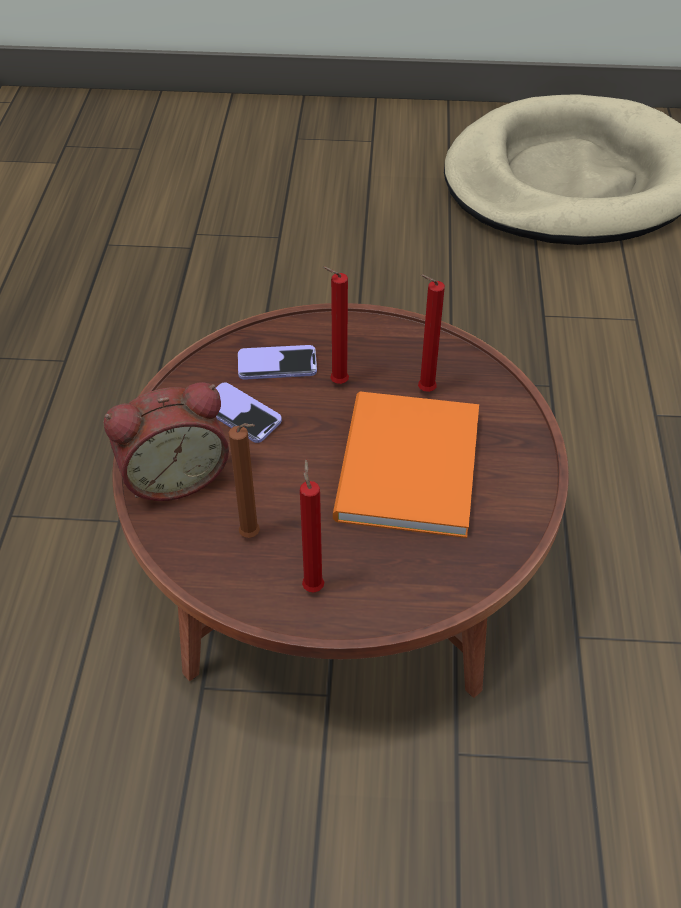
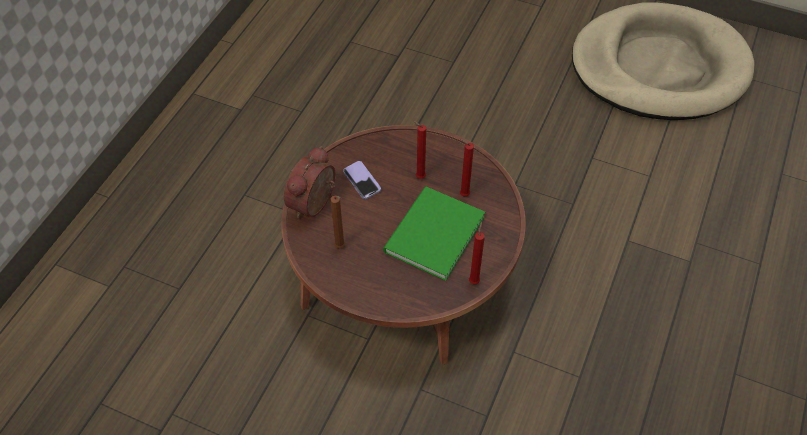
camera: 20 degrees right, 5 degrees up
(174, 475) = (315, 204): alarm clock -> alarm clock turned 120 degrees clockwise
(277, 364) = (392, 157): phone -> none
(313, 585) = (359, 281): red candle -> red candle (474, 280)
(403, 469) = (431, 235): orange book -> green book

